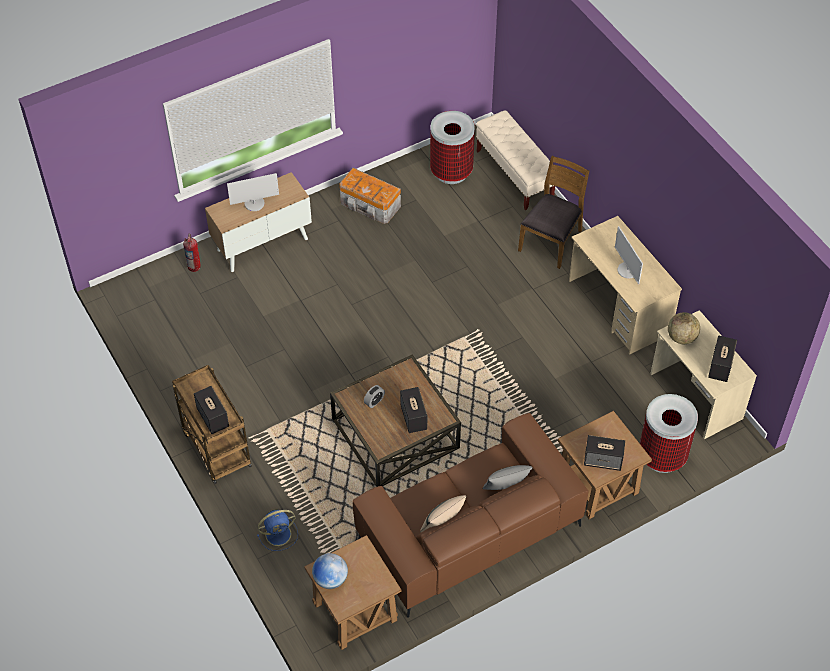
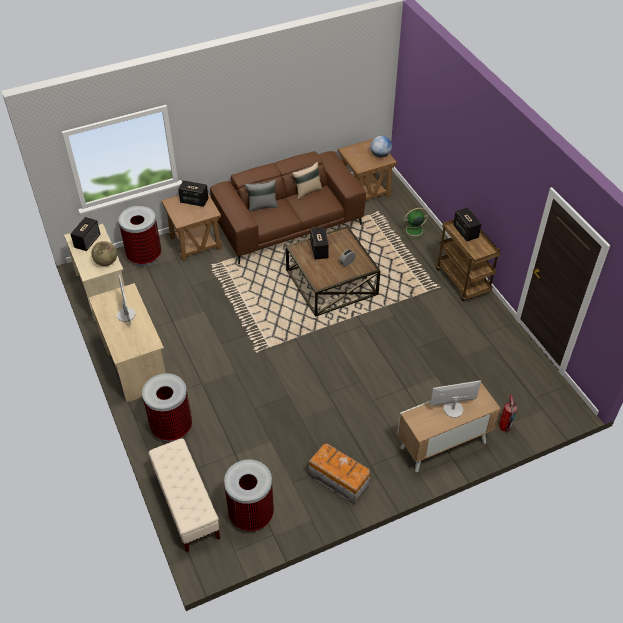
camera: 175 degrees left, 5 degrees down
(279, 534) = (413, 230): blue fan -> green fan
(551, 241) = (171, 427): brown chair -> trash can

